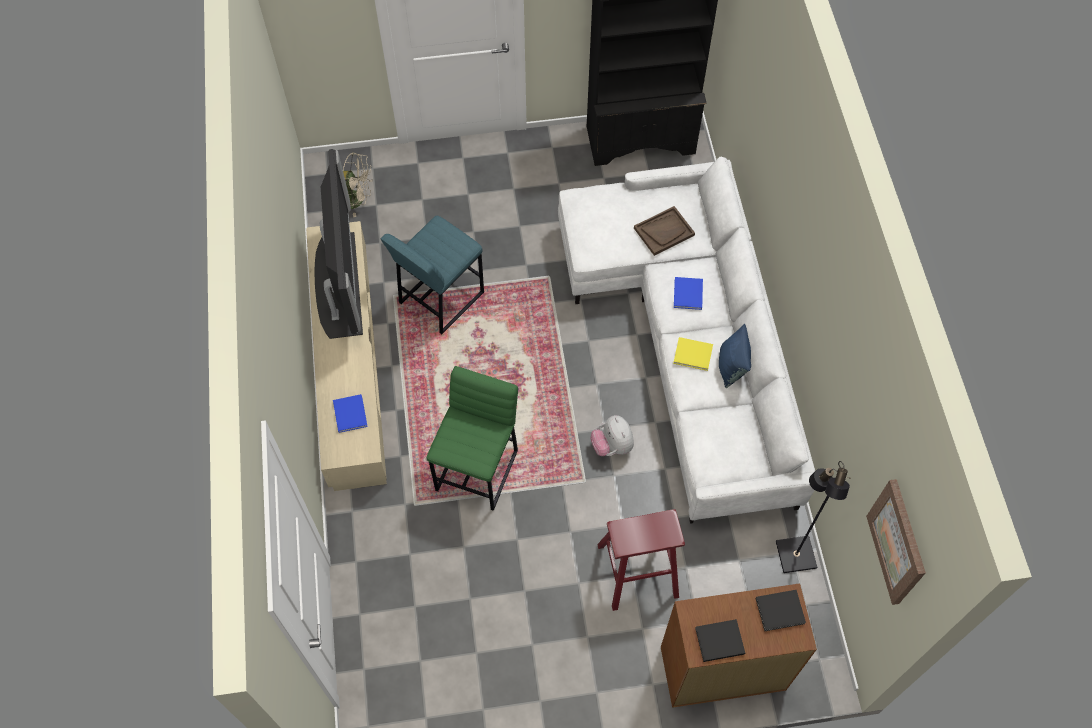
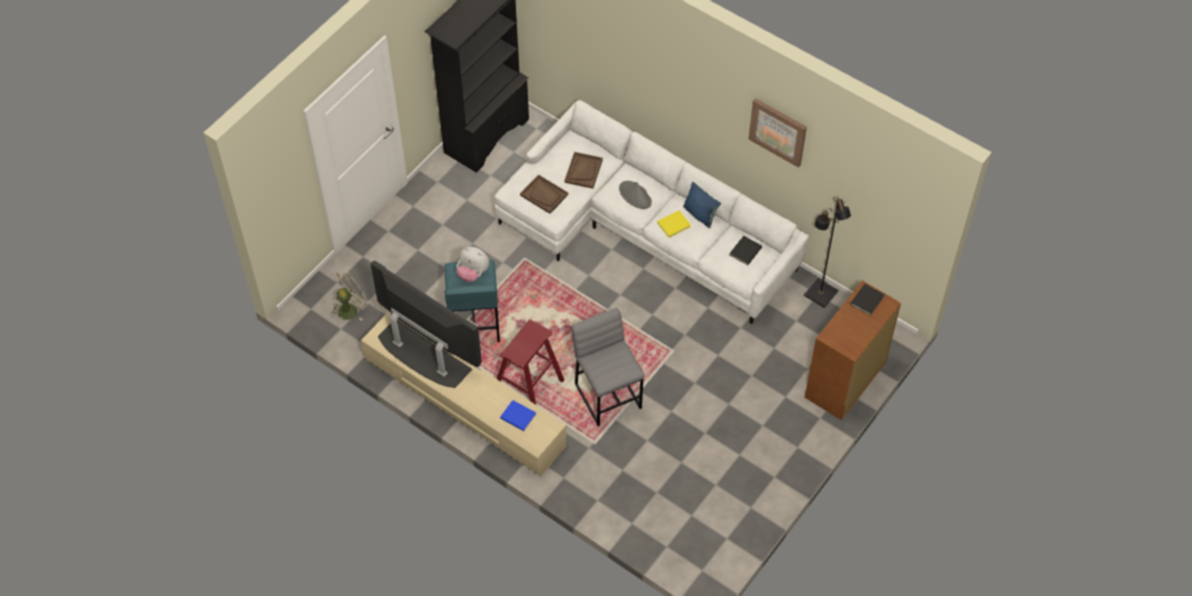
camera: 45 degrees left, 5 degrees down
(477, 468) = (607, 394): green stool -> grey stool
(601, 225) = (544, 195): none -> brown tray
(612, 445) = (666, 320): plush toy -> plush toy (473, 273)
(637, 571) = (751, 371): red stool -> red stool (528, 385)
(688, 295) = (635, 195): blue book -> grey hat
(718, 641) = (855, 338): black book -> black book (745, 252)
(897, 542) = (899, 209): picture -> picture (778, 131)

